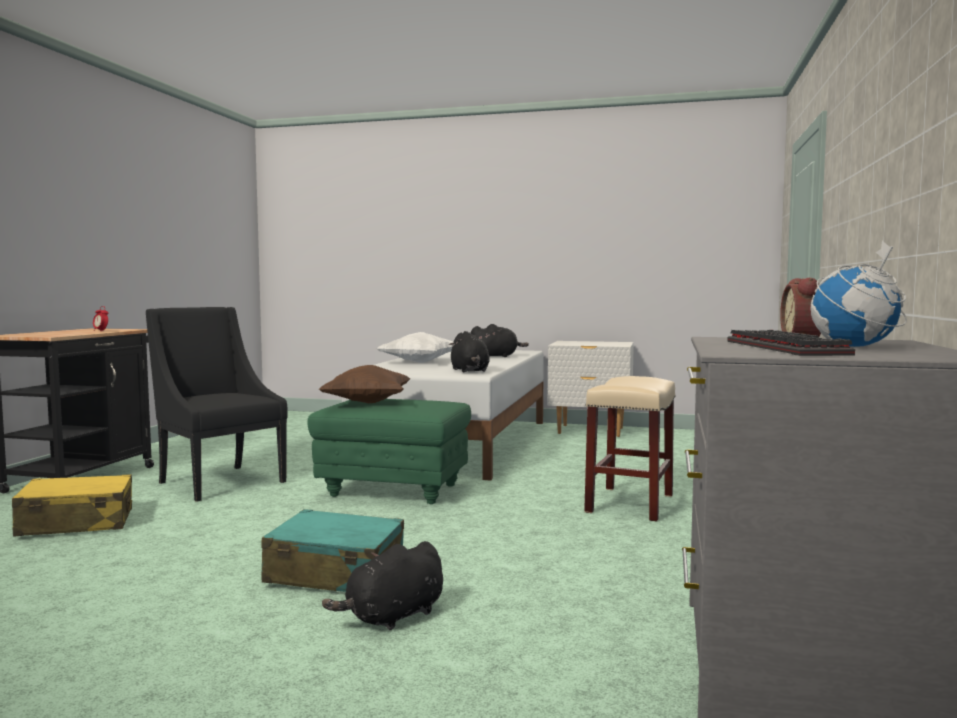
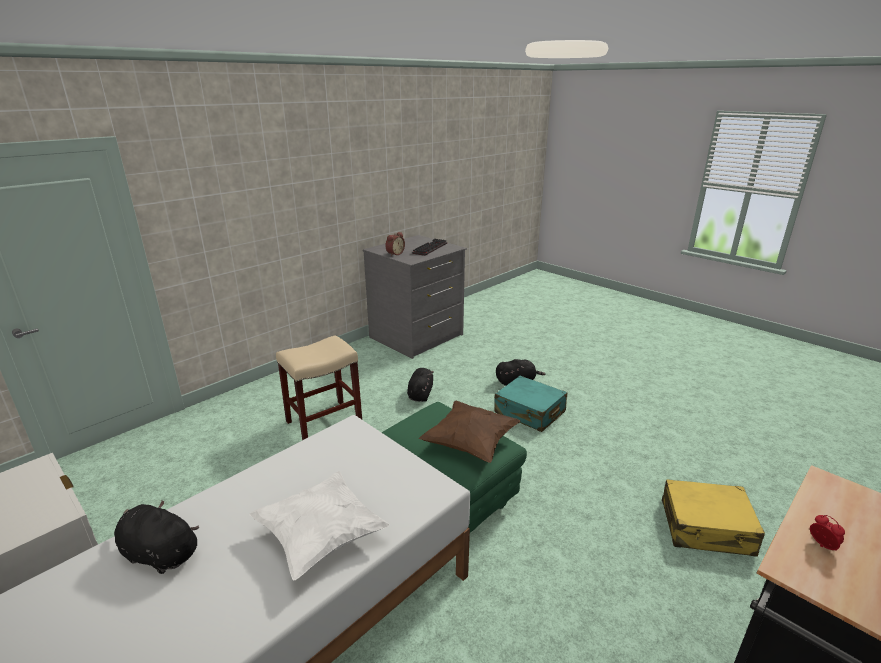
camera: 150 degrees left, 20 degrees up
(218, 482) = (605, 592): black armchair -> none
(469, 371) = (338, 446): black plush toy -> black plush toy (420, 394)
(855, 347) = (408, 246): globe -> none

